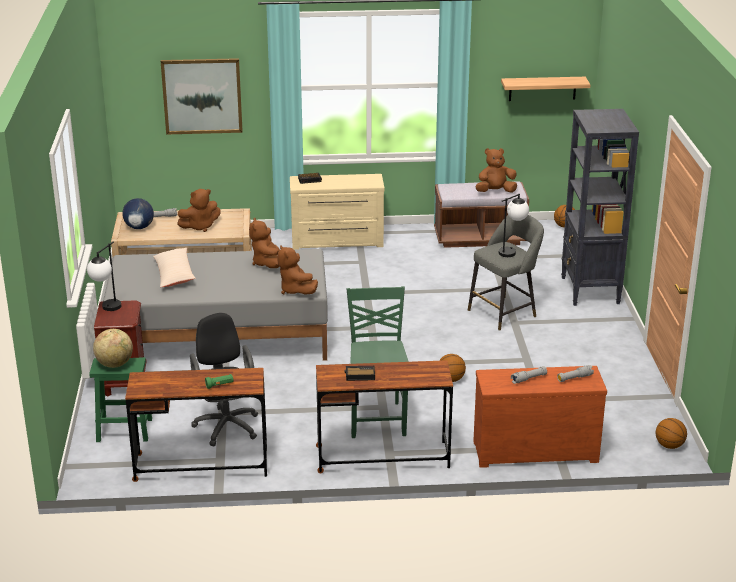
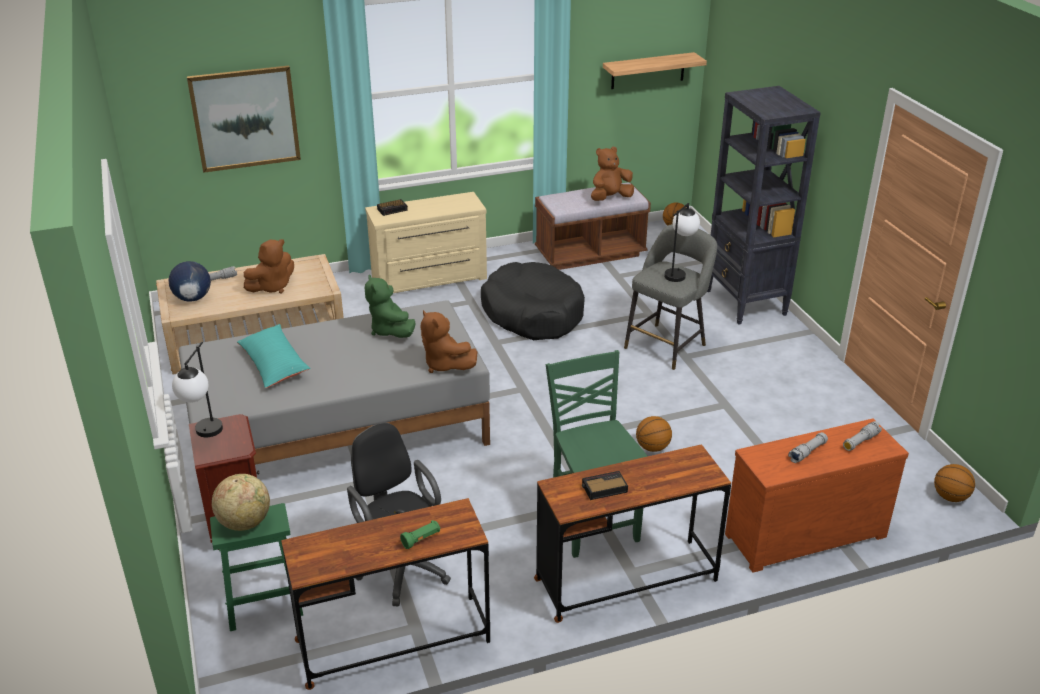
camera: 15 degrees left, 5 degrees up
(174, 274) = (274, 364): beige pillow -> turquoise pillow
(267, 263) = (390, 330): brown plush toy -> green plush toy
(407, 276) = (533, 314): none -> black dog bed

